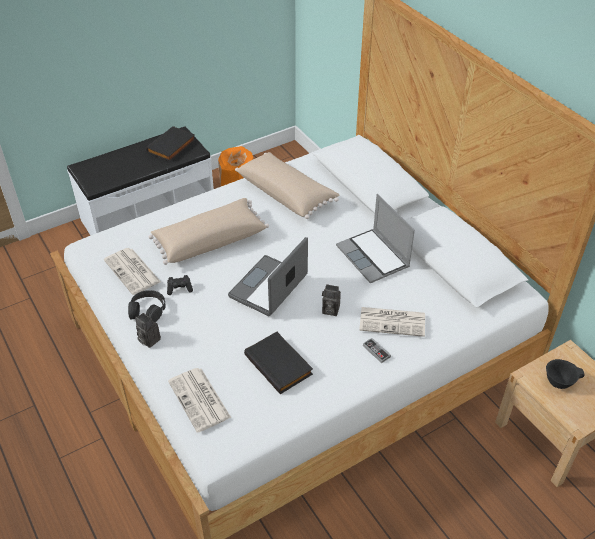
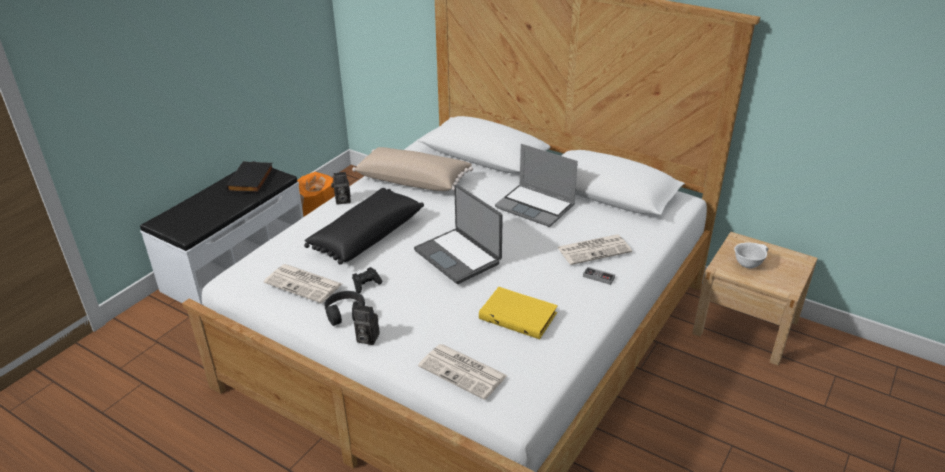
camera: 25 degrees left, 10 degrees down
(209, 240) = (366, 236): beige pillow -> black pillow
(269, 287) = (458, 256): laptop -> laptop turned 45 degrees counterclockwise
(280, 364) = (519, 315): black book -> yellow book
(329, 310) = (530, 258): camera -> camera (342, 201)
(559, 382) = (747, 264): black bowl -> white bowl

